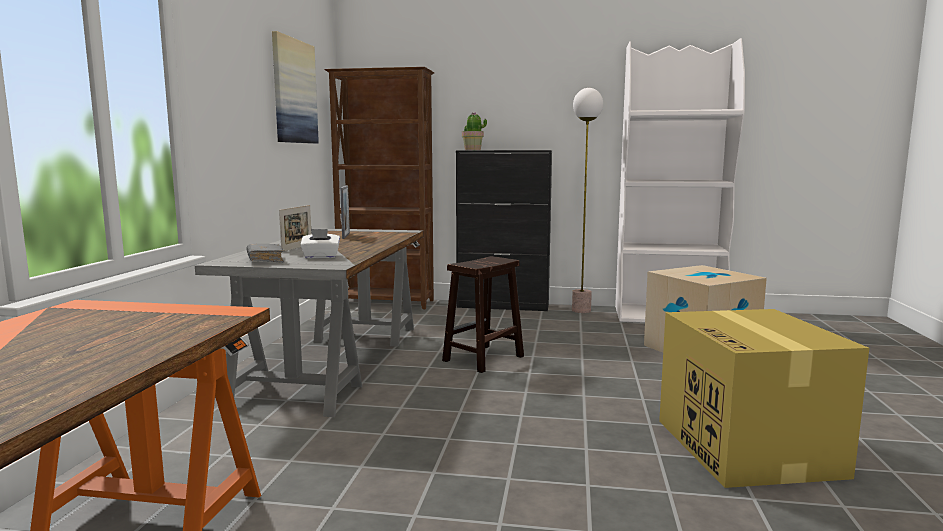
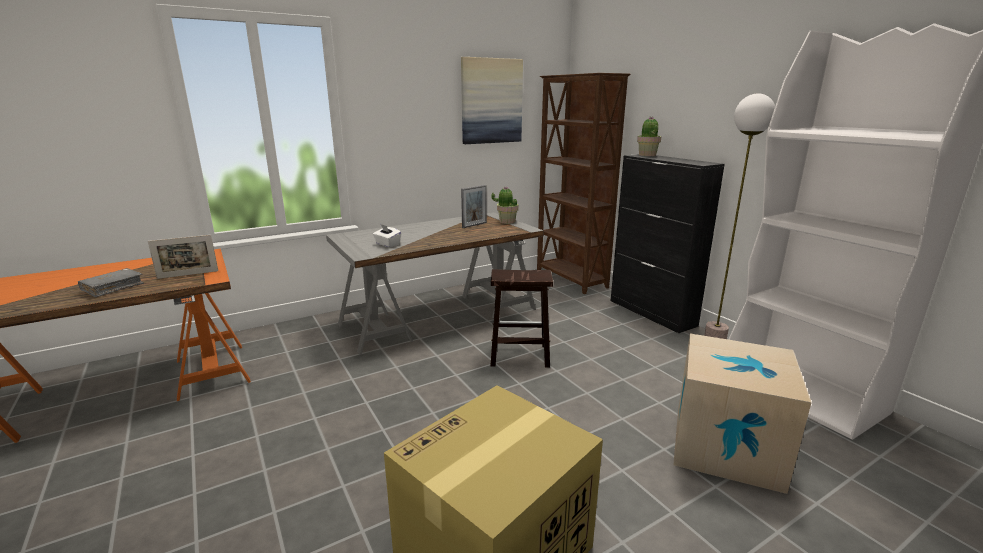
camera: 50 degrees right, 10 degrees up
(265, 260) = (358, 239): grey book -> grey book (113, 288)
(297, 247) = (410, 231): picture frame -> picture frame (188, 274)
(366, 230) = (507, 222): none -> potted plant

